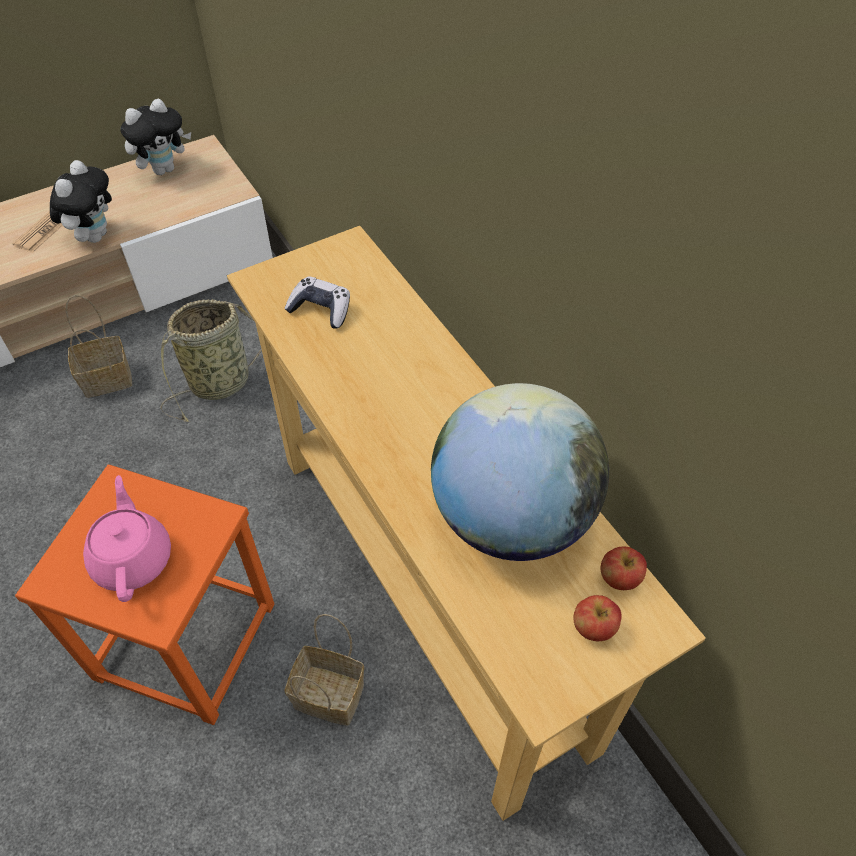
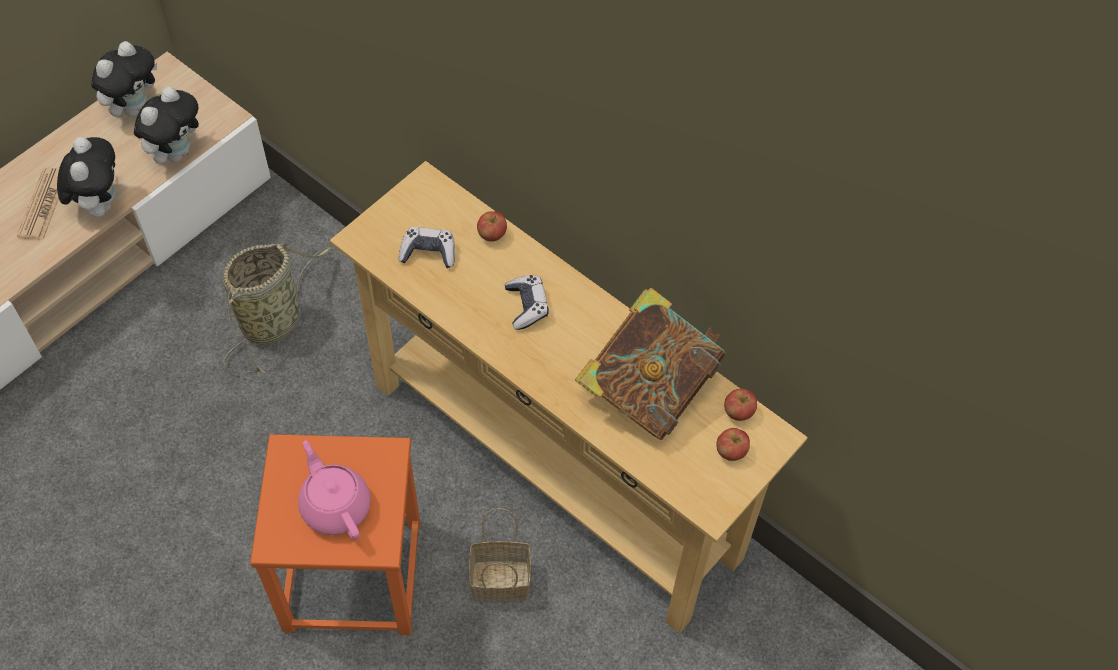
camera: 20 degrees left, 5 degrees up
(108, 378) = (151, 348): basket -> none
(180, 209) = (176, 152): none -> plush toy
(396, 308) = (492, 235): none -> apple
(403, 388) = (527, 306): none -> game controller
(511, 517) = (647, 389): globe -> book

